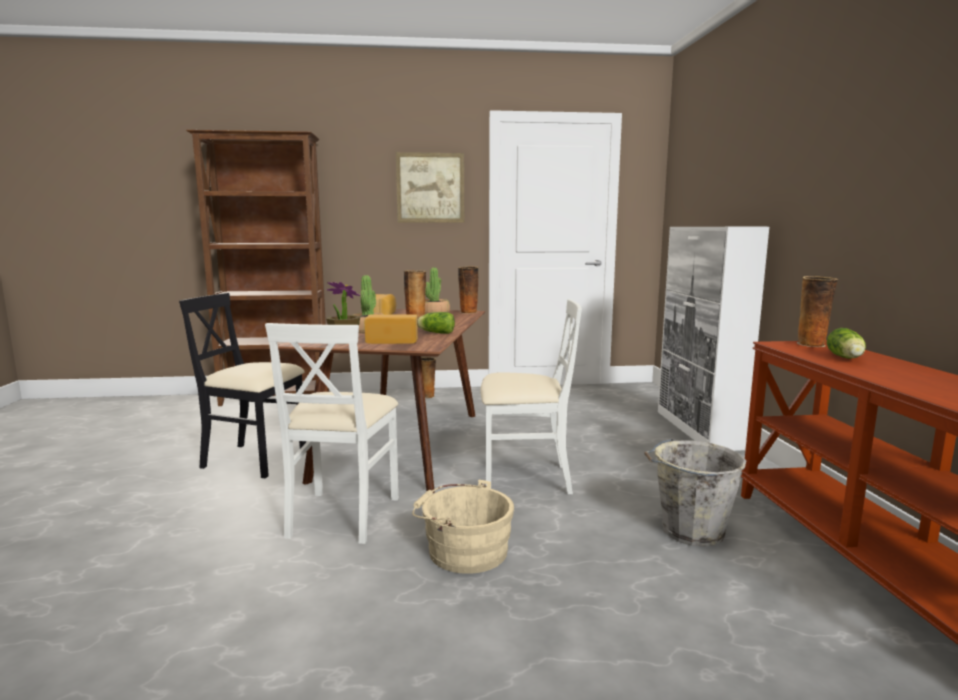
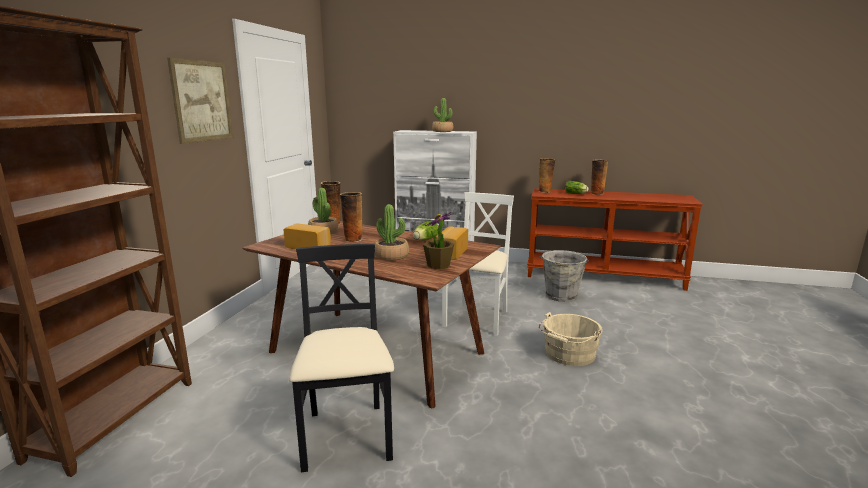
camera: 70 degrees left, 5 degrees up
(255, 459) = (347, 437): black chair -> black chair turned 135 degrees clockwise
(342, 515) = (505, 392): white chair -> none
(427, 396) = (253, 324): vase -> vase (596, 193)
(719, 226) = (442, 131): none -> potted plant

